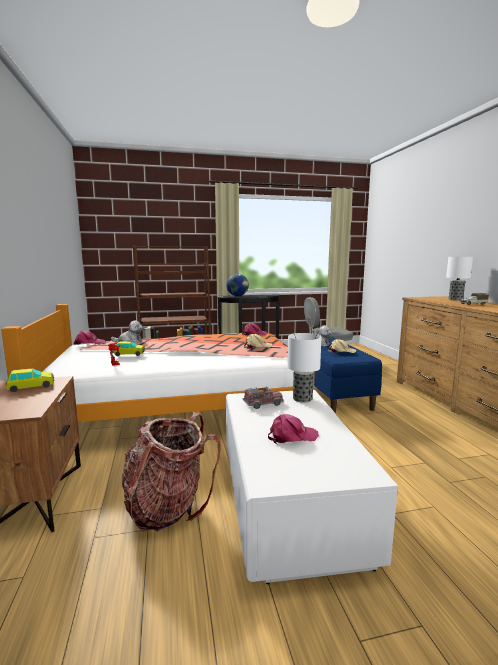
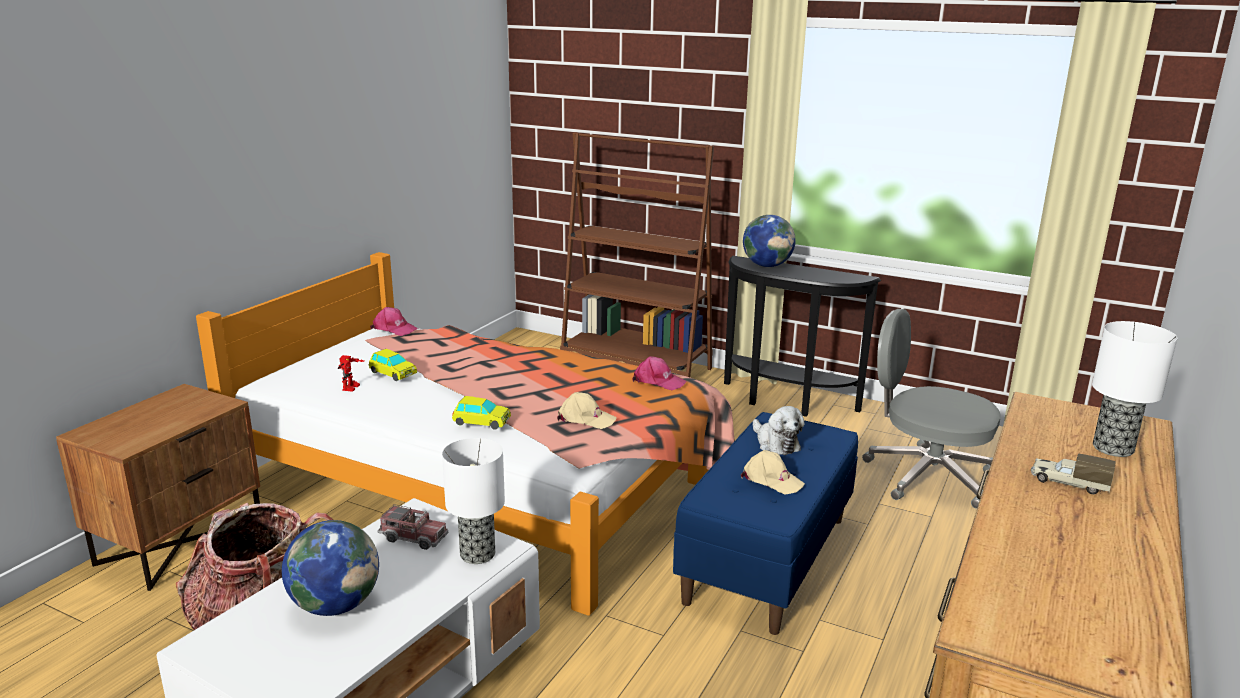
camera: 40 degrees right, 10 degrees up
(31, 386) = (188, 406): toy car -> toy car (482, 422)
(129, 341) = (451, 340): plush toy -> none
(291, 436) = (335, 605): pink cap -> globe

